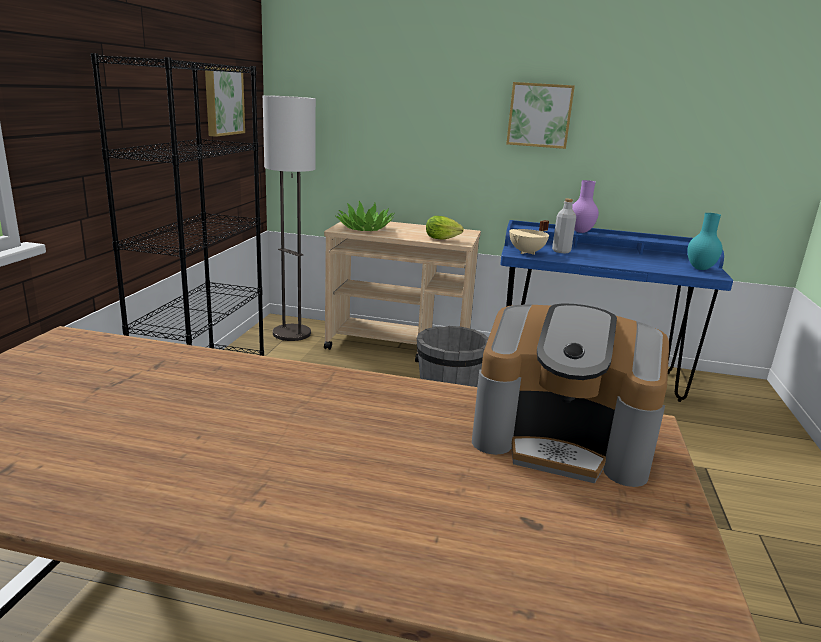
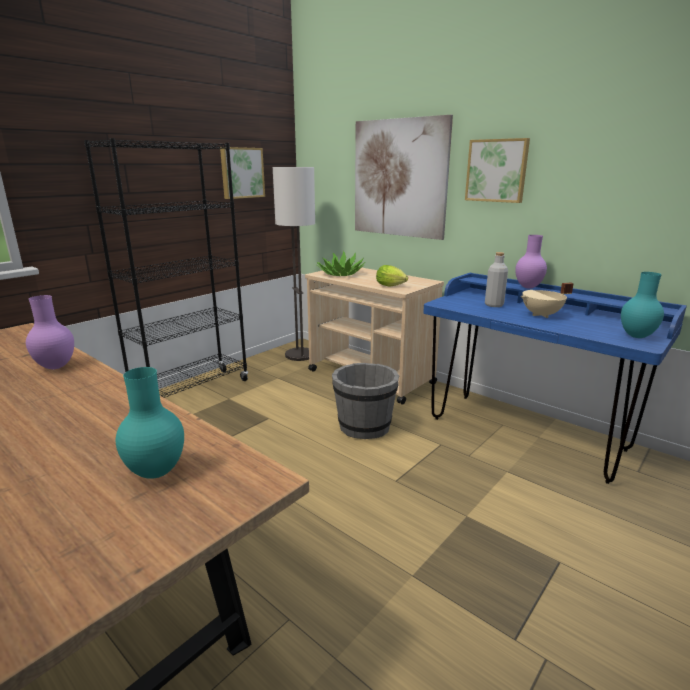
camera: 30 degrees right, 0 degrees up
(236, 371) = (57, 366): none -> purple vase
(422, 117) = (399, 178): none -> picture
(527, 252) = (454, 303): beige cooking pot -> beige cooking pot (542, 315)
(562, 440) = (158, 472): coffee machine -> turquoise vase

